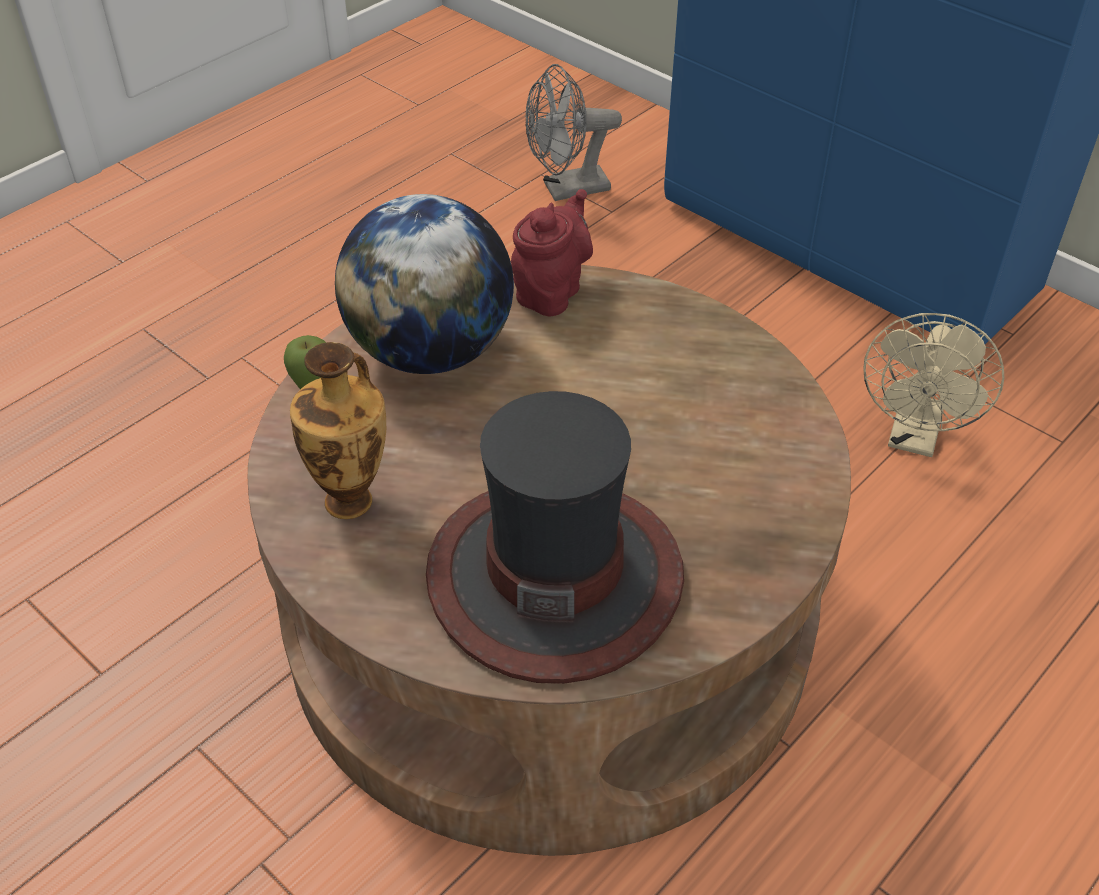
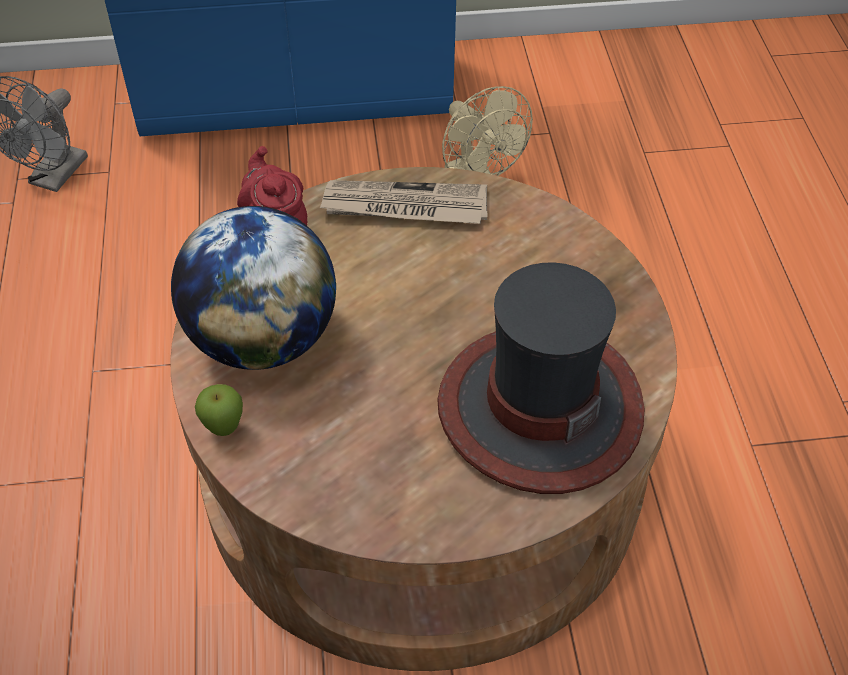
camera: 50 degrees left, 5 degrees up
(352, 500) = (362, 473): vase -> none
(687, 339) = (404, 206): none -> newspaper

